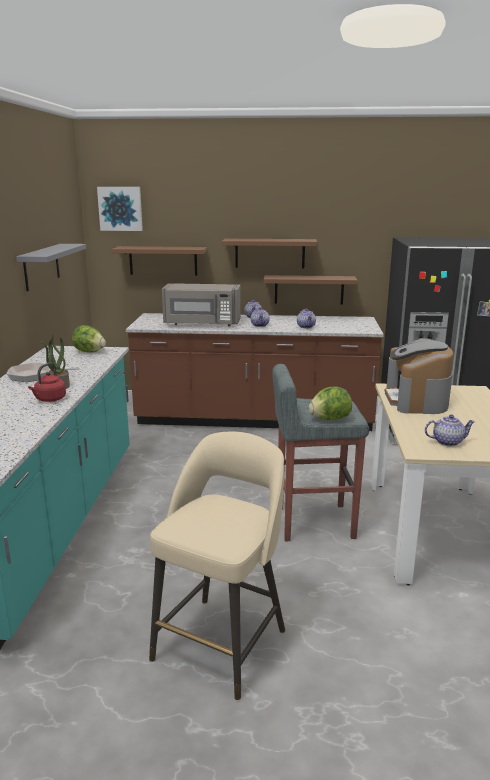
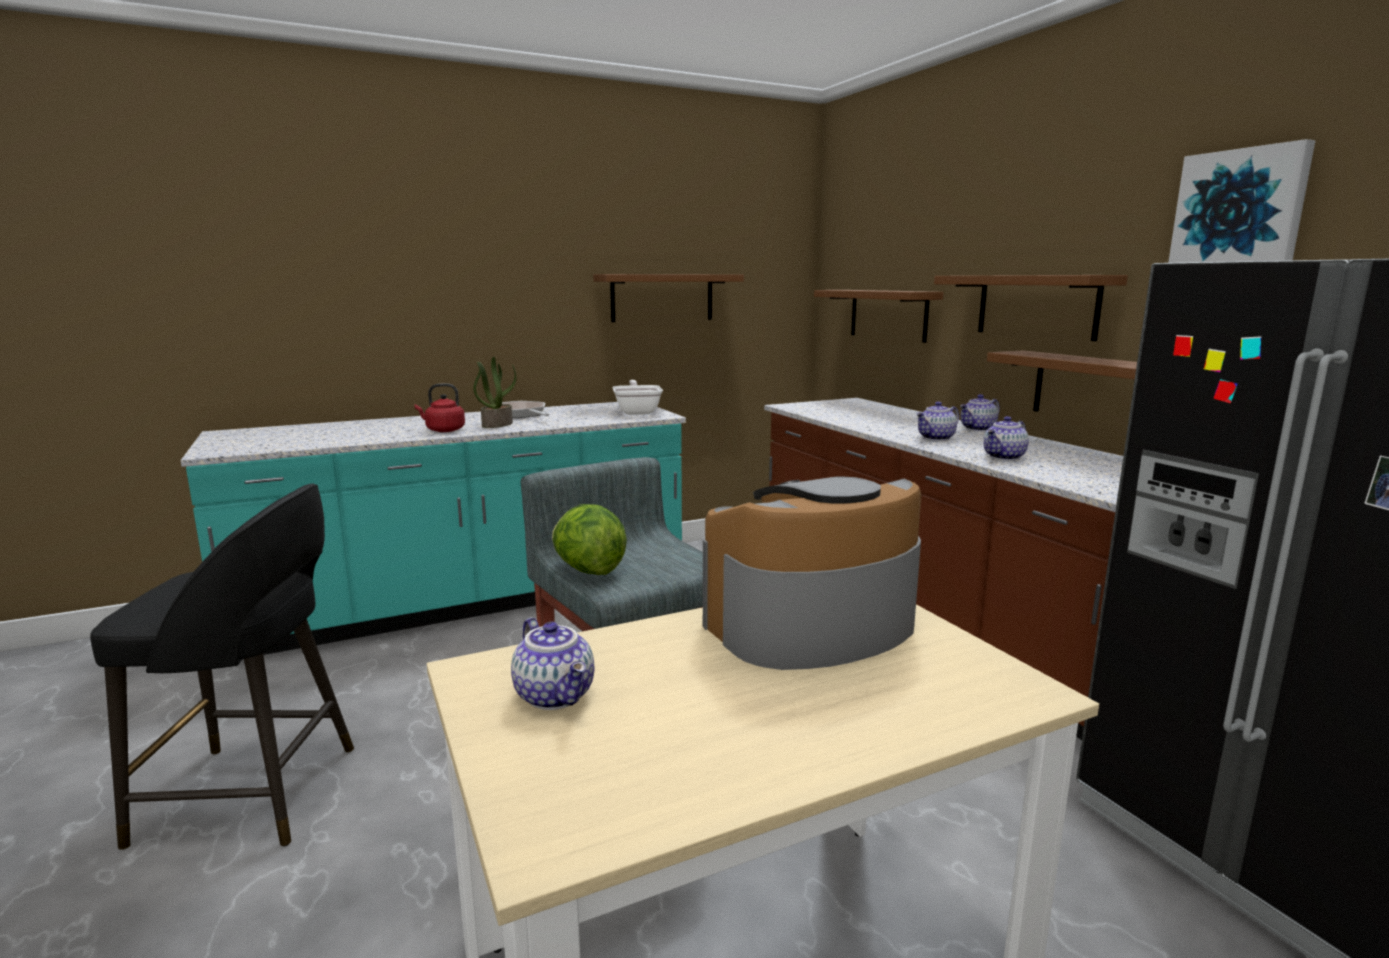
camera: 60 degrees right, 5 degrees down
(41, 266) = (662, 297): grey shelf -> brown shelf
(89, 352) = (637, 411): lettuce -> frying pan
(120, 208) = (852, 231): picture -> picture (1239, 209)
(202, 323) = (867, 419): grey microwave -> none
(222, 642) = (255, 794): beige stool -> black stool

